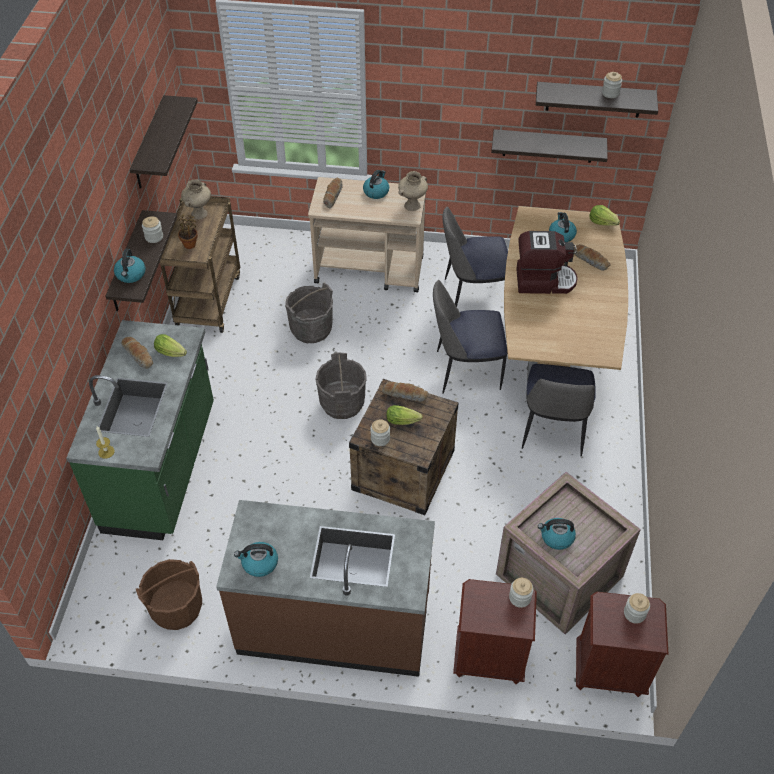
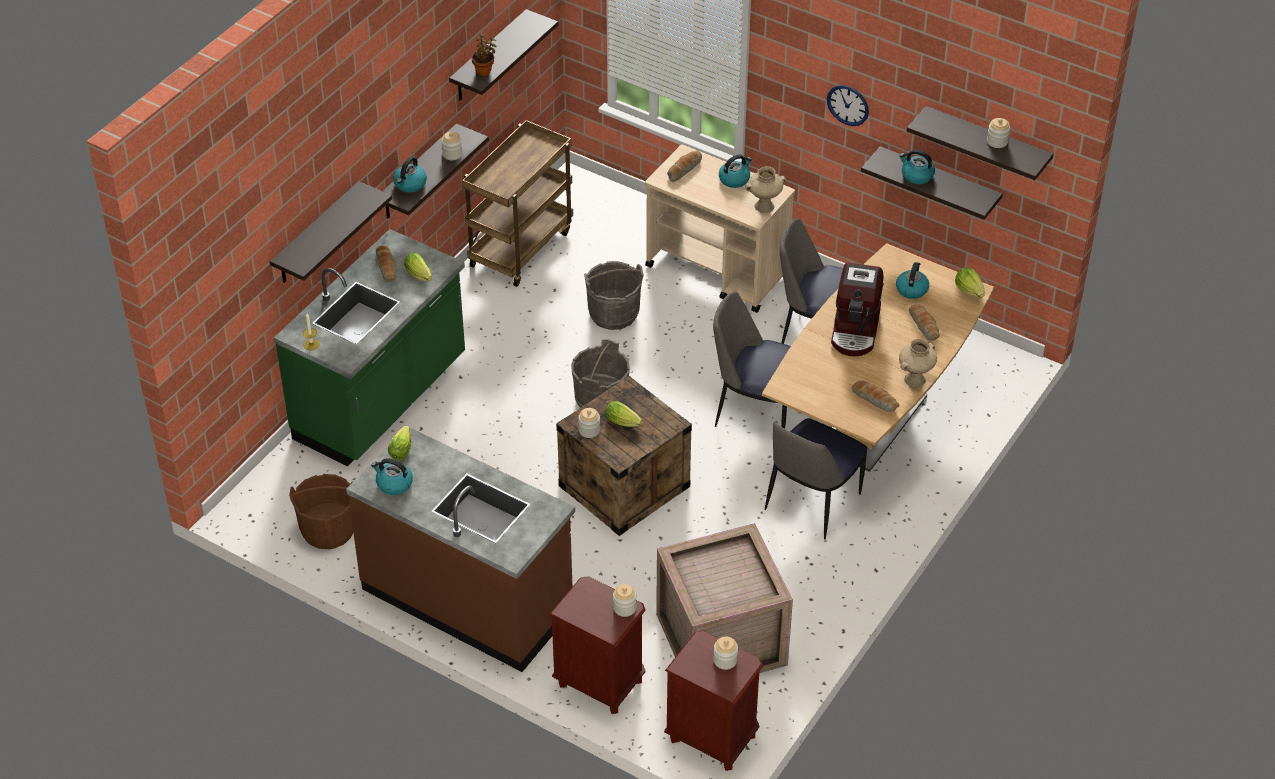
camera: 25 degrees right, 5 degrees down
(72, 348) = (316, 235): none -> shelf
(190, 244) = (504, 175): potted plant -> potted plant (484, 71)
(199, 214) = (532, 147): beige vase -> beige vase (915, 380)
(247, 524) = (402, 448): none -> lettuce
(405, 394) = (641, 398): bread -> bread (875, 400)
(463, 101) = (848, 105): none -> wall clock
(544, 280) = (856, 330): coffee machine -> coffee machine turned 75 degrees clockwise
(556, 537) = (704, 578): kettle -> kettle (916, 175)

